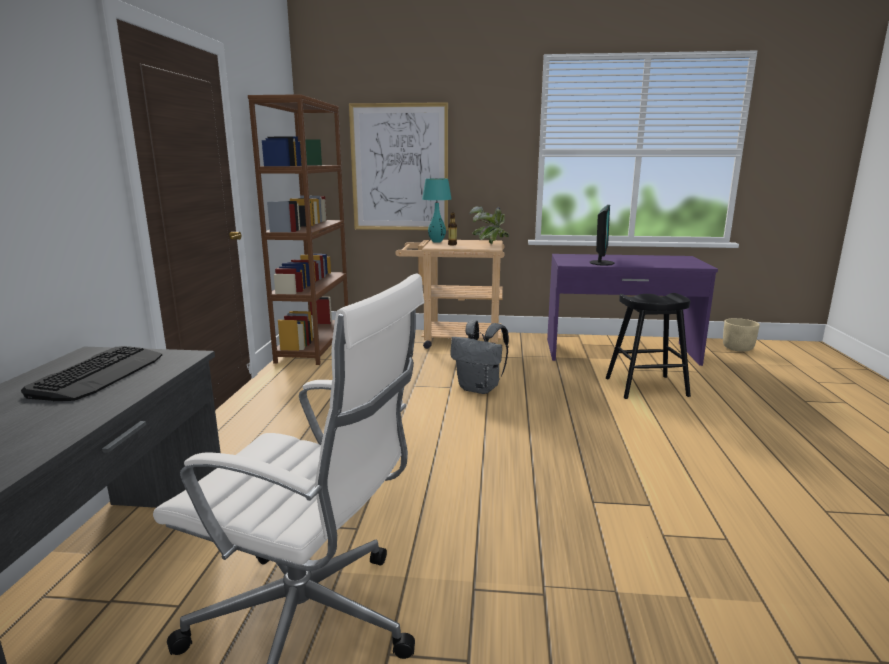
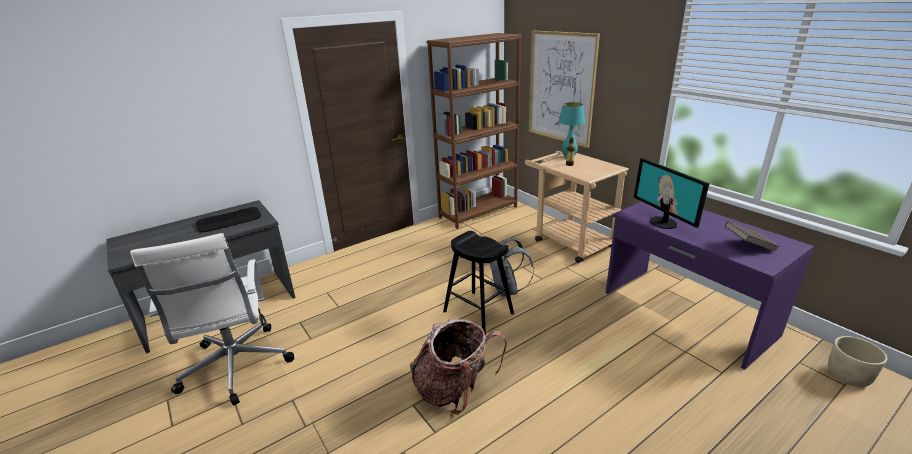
camera: 50 degrees right, 10 degrees up
(489, 243) = (603, 170): potted plant -> none
(597, 470) = (455, 390): none -> backpack
(601, 263) = (663, 222): monitor -> monitor turned 90 degrees clockwise
(646, 387) = (630, 357): black stool -> black stool (478, 312)
(670, 261) = (748, 245): none -> brown book

